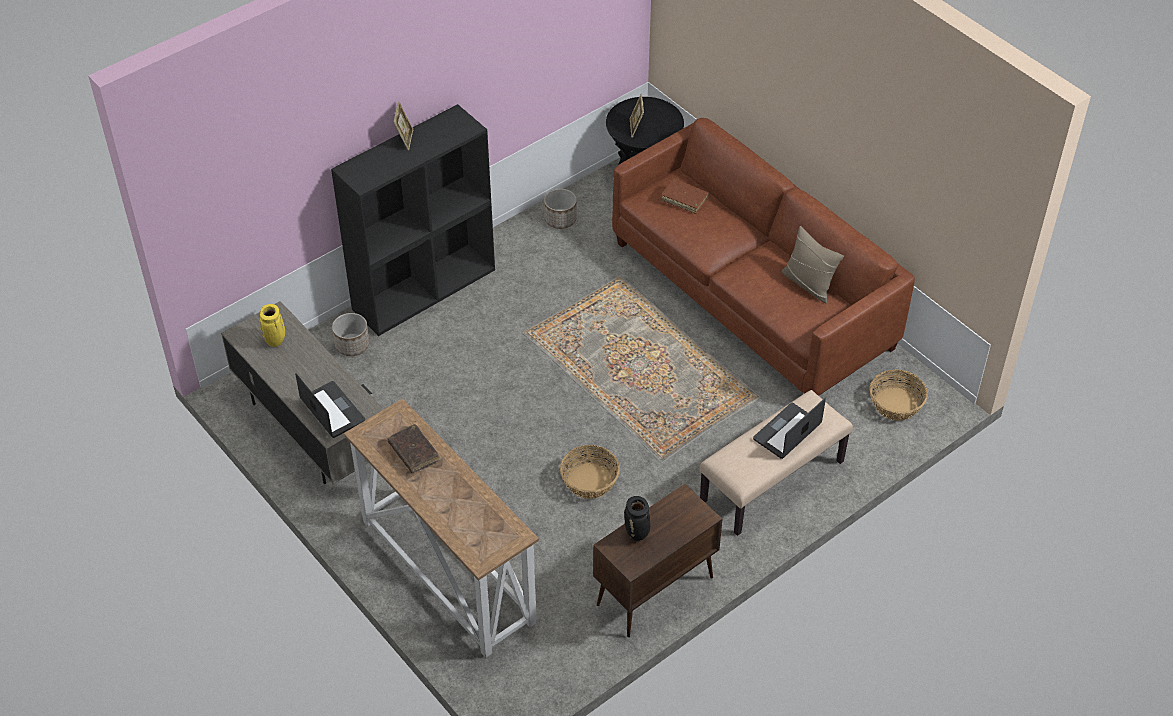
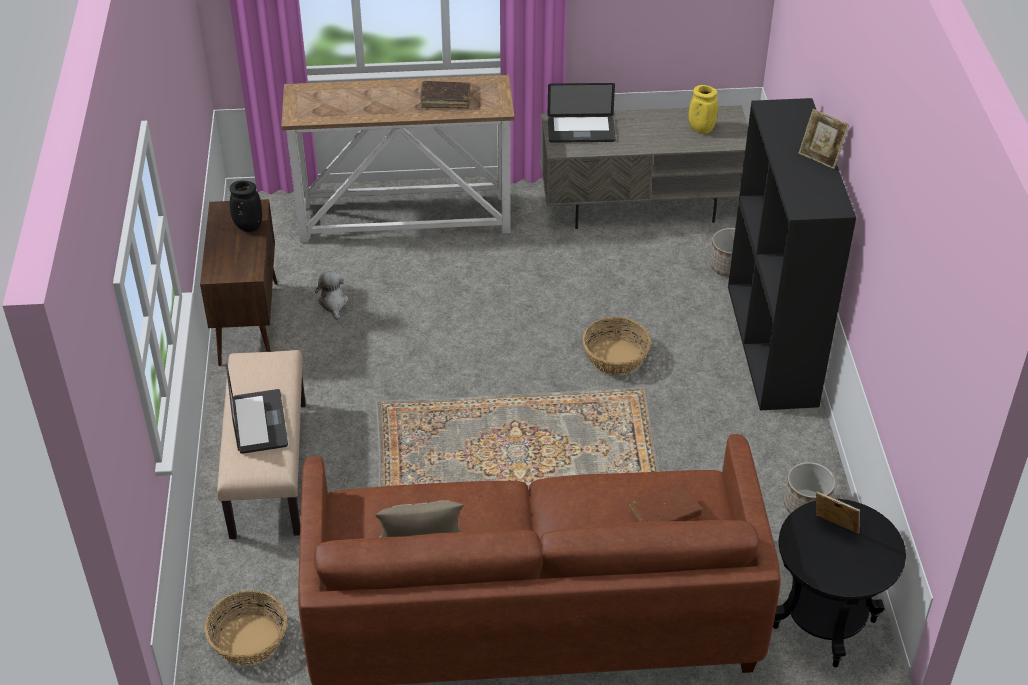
camera: 125 degrees right, 5 degrees down
(587, 552) = (333, 303): none -> plush toy
(589, 481) = (407, 342): basket -> basket (616, 357)

